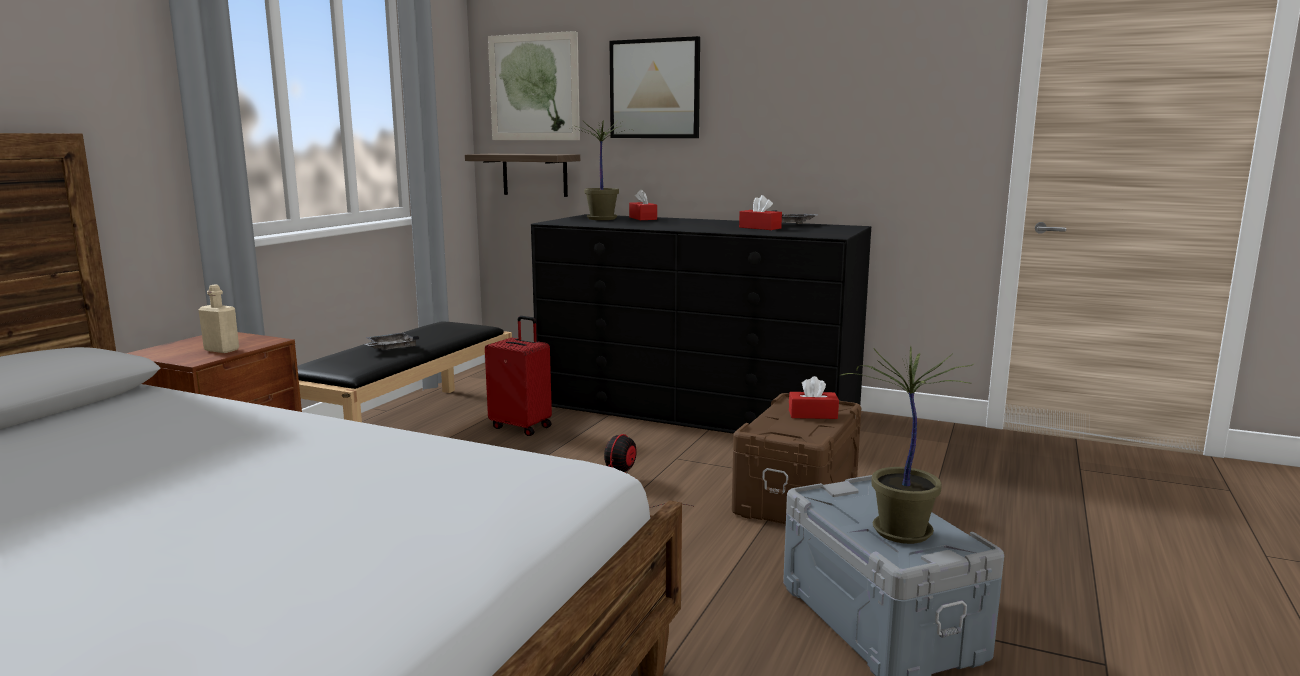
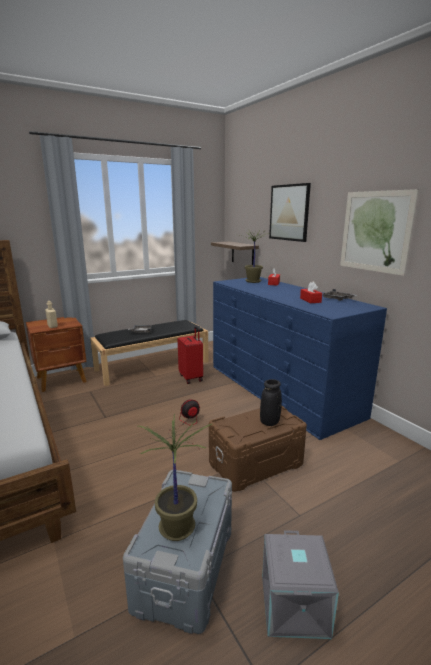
camera: 35 degrees right, 5 degrees up
(534, 87) = (244, 209): picture -> picture (375, 231)
(696, 408) = (280, 389): black dresser -> blue dresser
(812, 414) = (269, 422): red tissue box -> black vase
(1036, 596) = (295, 605): none -> grey storage box

